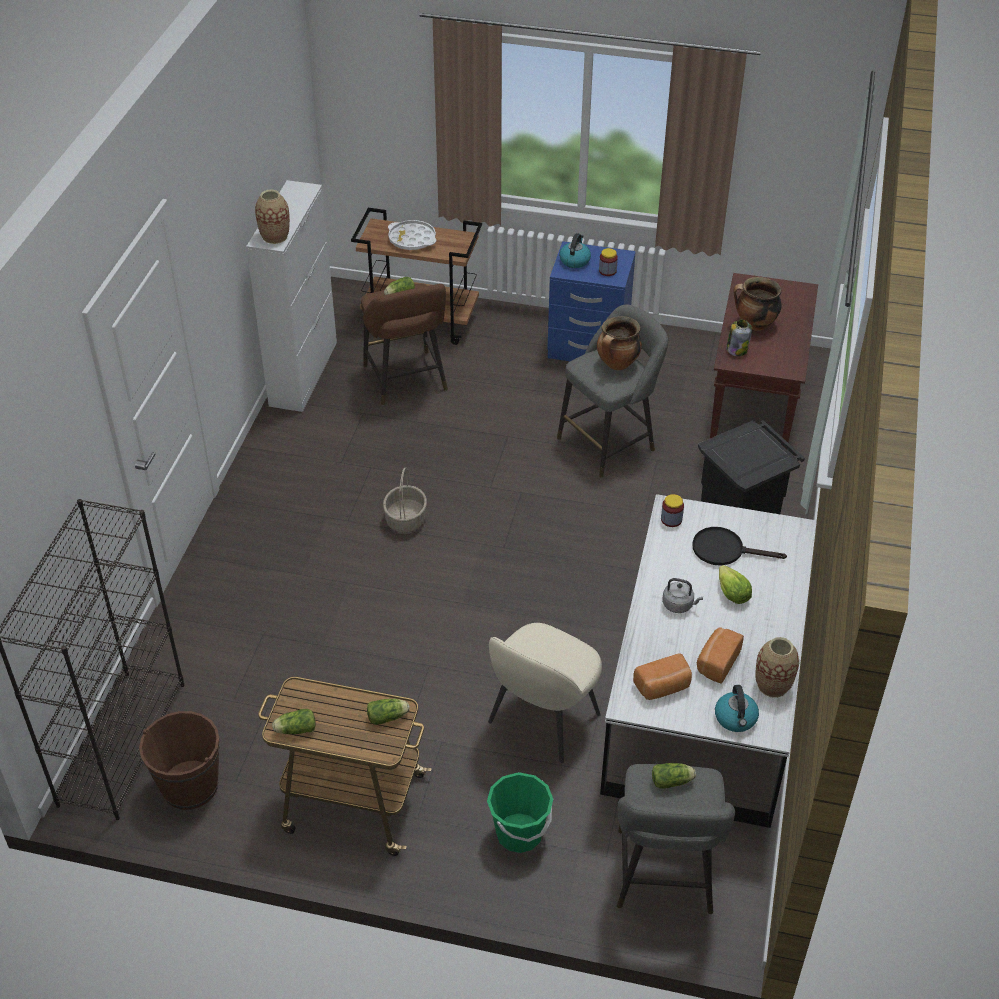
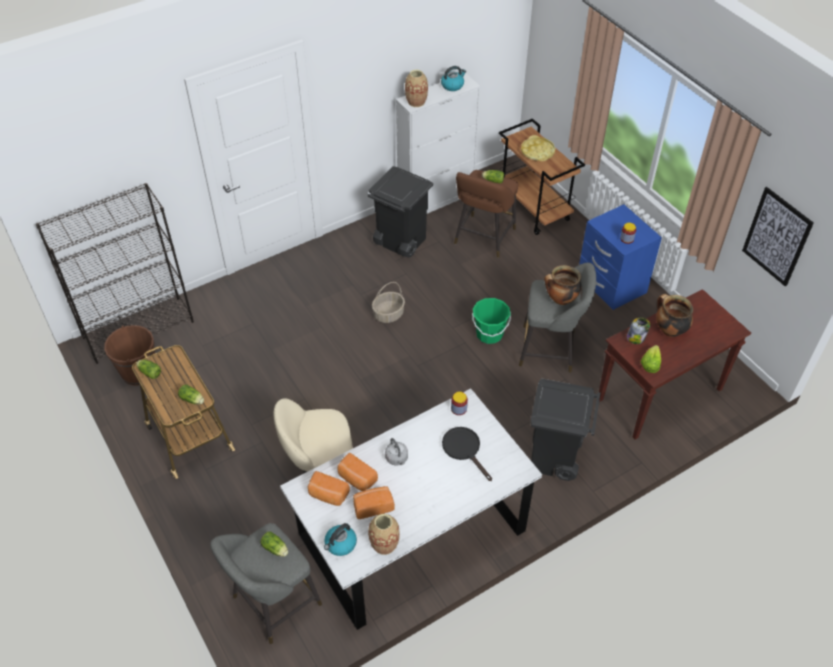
camera: 45 degrees right, 5 degrees up
(320, 440) = (399, 242): none -> black trash can
(412, 239) = (537, 152): white tray -> yellow tray
(519, 833) = (238, 518): green bucket -> green bucket (489, 334)
(574, 260) = (615, 220): kettle -> kettle (452, 85)
(668, 652) = (356, 479): none -> bread
(731, 593) = (434, 476): lettuce -> lettuce (650, 364)
(789, 168) = (777, 237): none -> picture

